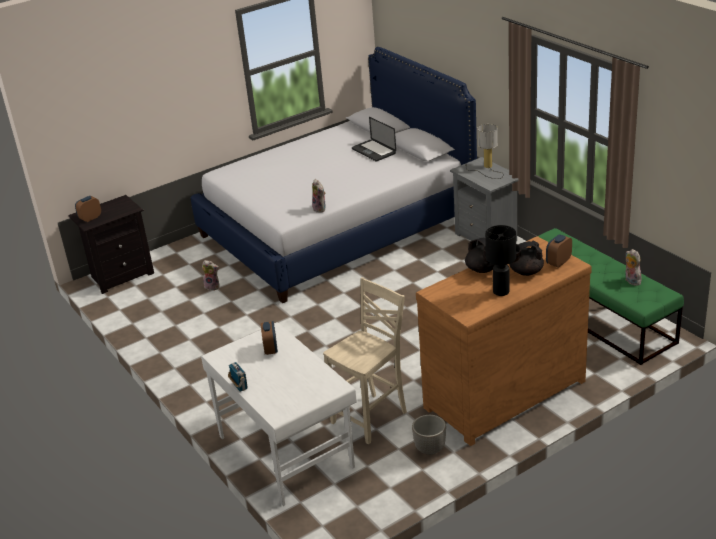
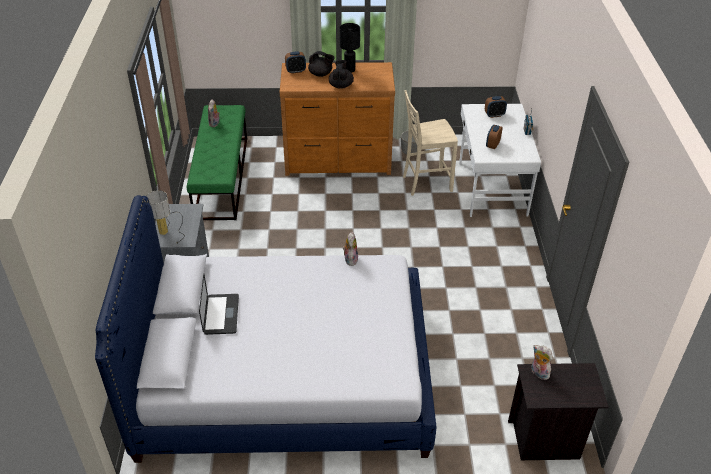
camera: 150 degrees left, 10 degrees up
(90, 218) = (582, 383): alarm clock -> alarm clock (494, 115)
(213, 286) = (458, 363): plush toy -> plush toy (538, 373)

